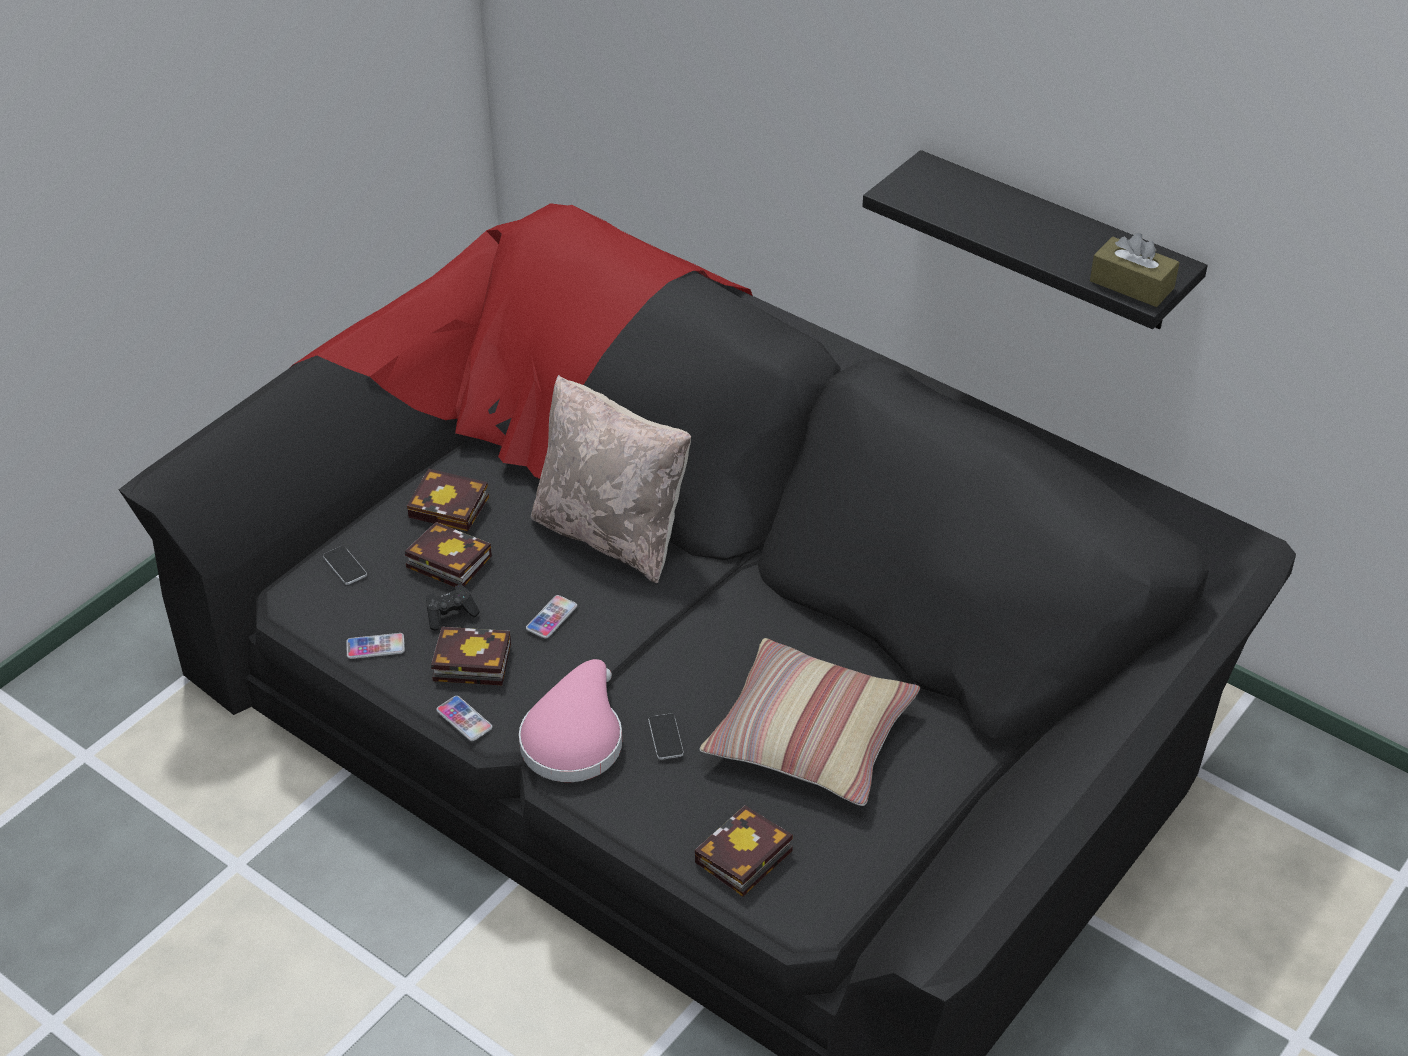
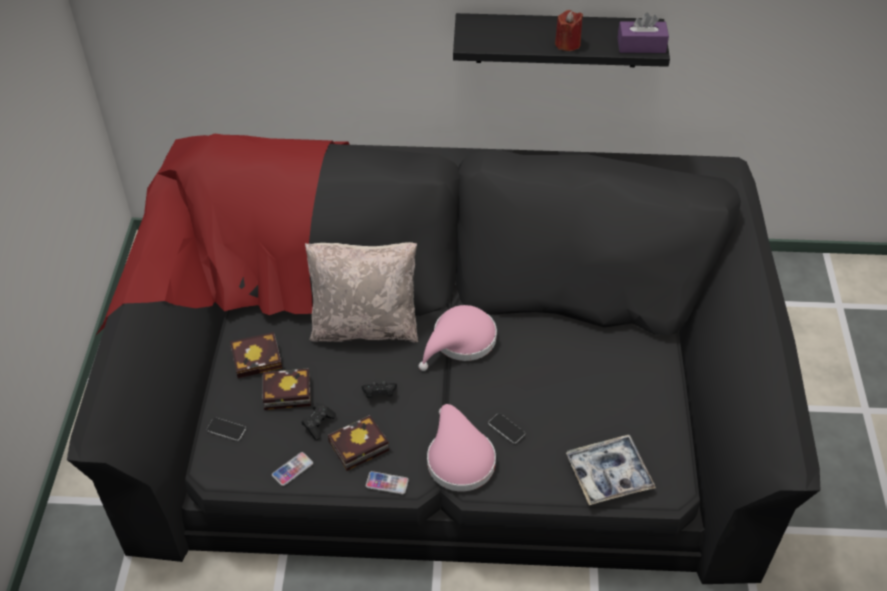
camera: 35 degrees left, 5 degrees up
(551, 618) = (379, 394): phone -> black game controller
(707, 608) = (460, 342): none -> pink hat
(742, 860) = (609, 474): book -> tray
(810, 736) = (577, 385): pillow -> none
(1028, 243) = (567, 44): none -> red candle
(1131, 284) = (641, 45): brown tissue box -> purple tissue box

